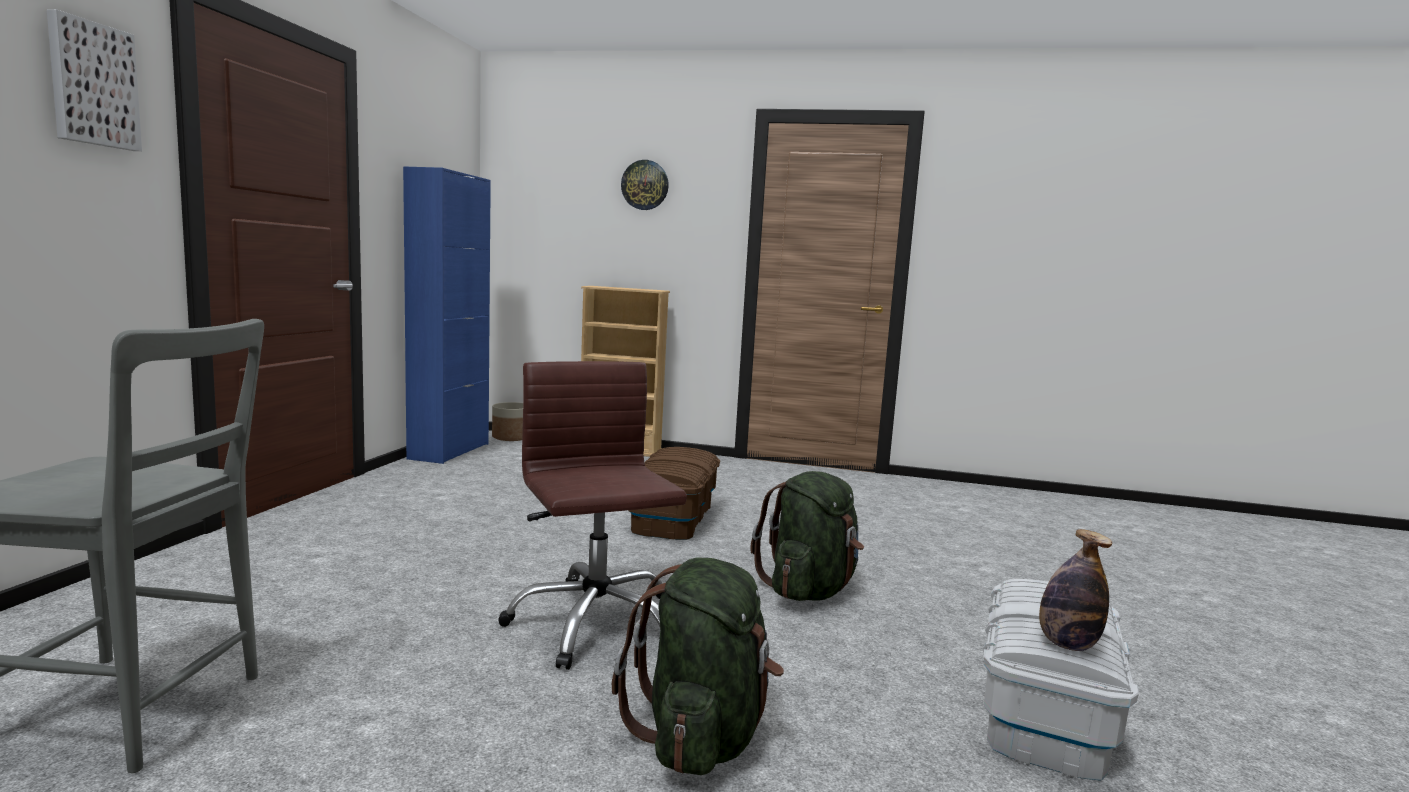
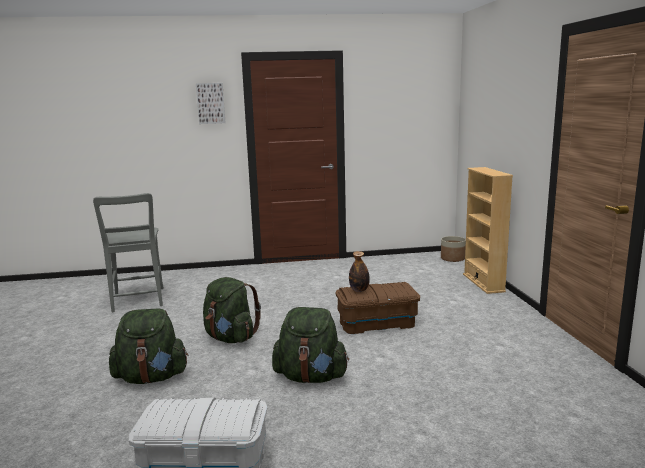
camera: 70 degrees right, 5 degrees up
(449, 451) = (403, 257): blue cabinet -> none
(594, 623) = (230, 338): brown office chair -> green backpack
(645, 185) = (511, 94): wall clock -> none
(1067, 644) = (162, 412): bottle -> bottle (359, 290)

